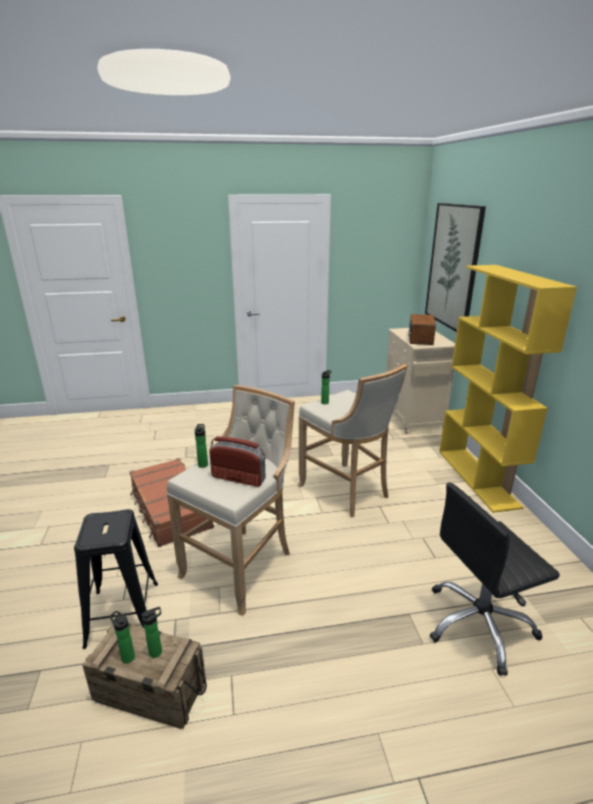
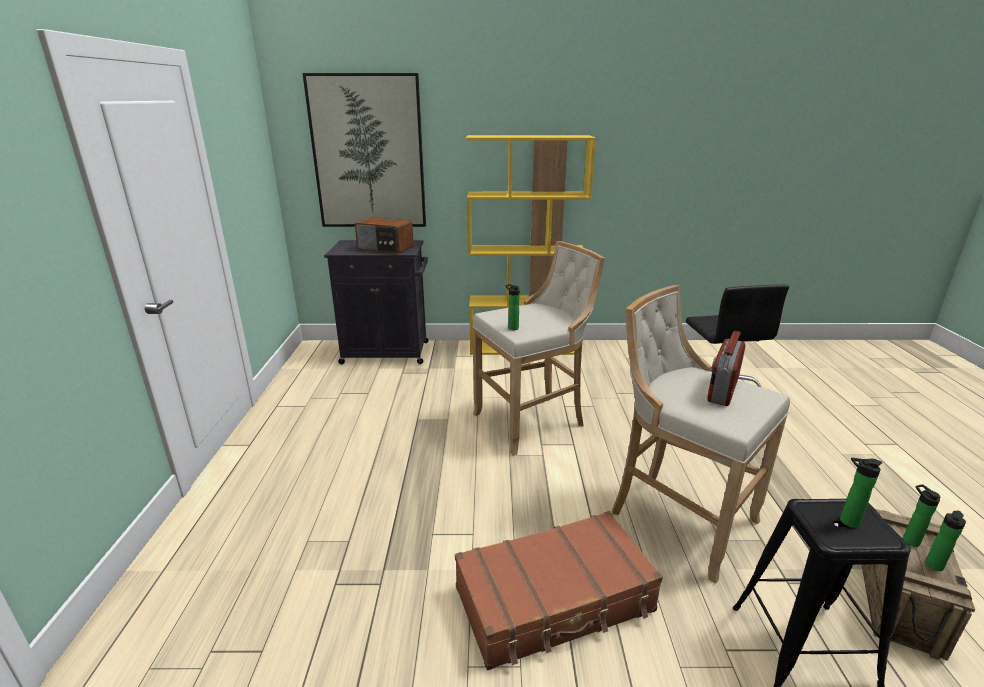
camera: 80 degrees left, 0 degrees up
(203, 464) = (696, 413): bottle -> bottle (846, 521)
(413, 419) = (387, 353): beige cabinet -> black cabinet

